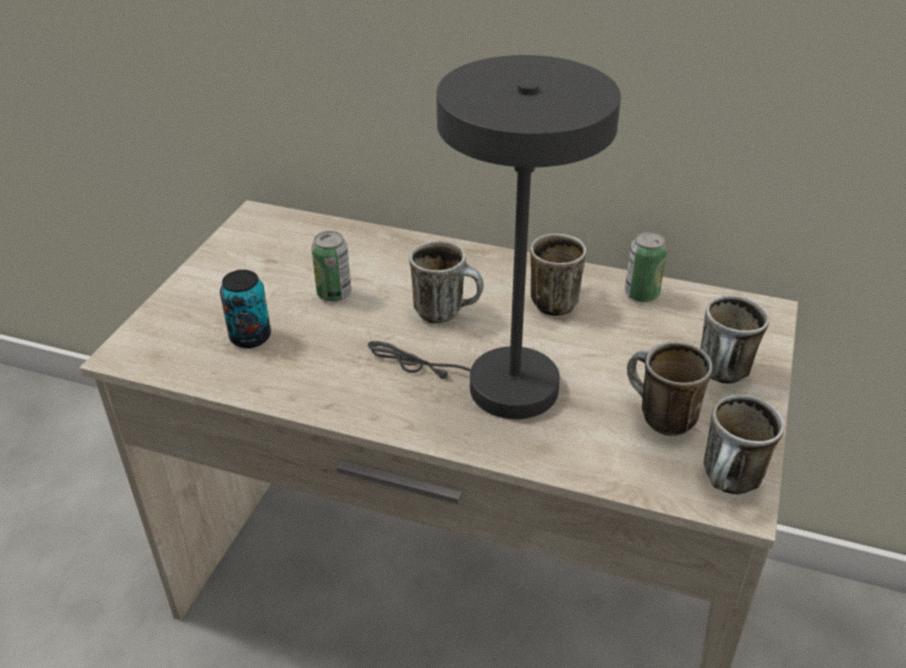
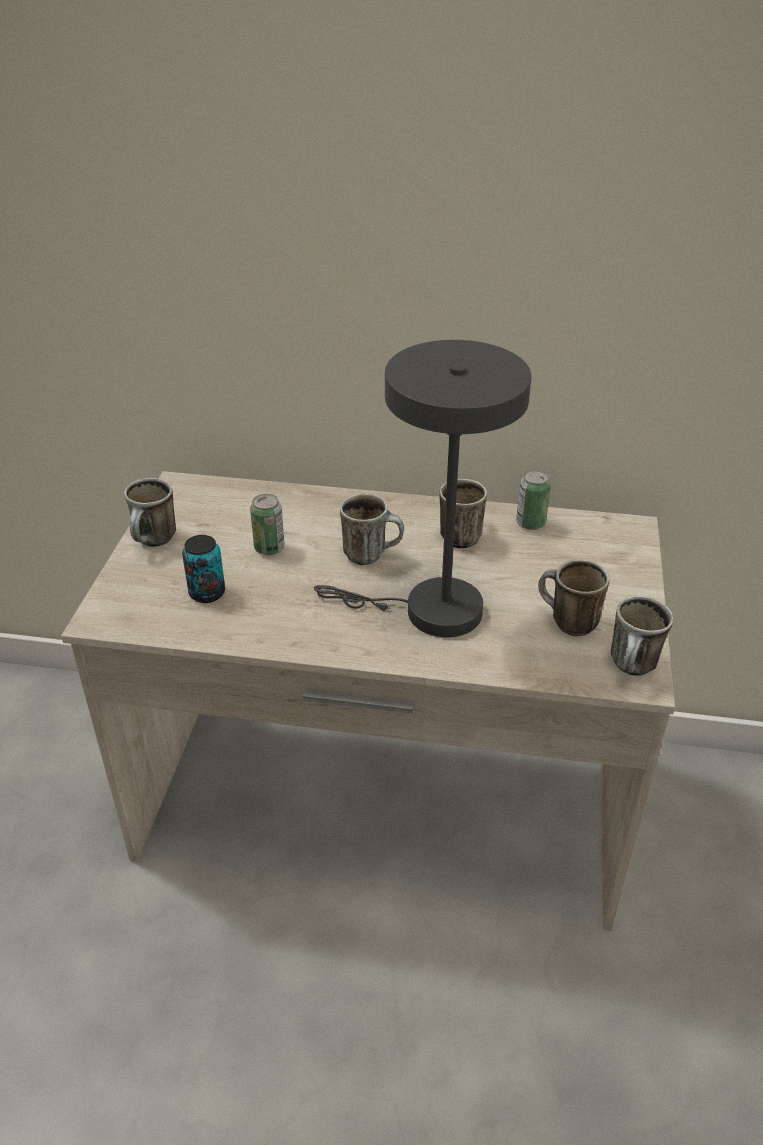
camera: 10 degrees left, 0 degrees up
(724, 377) = (611, 585): mug -> mug (155, 542)

